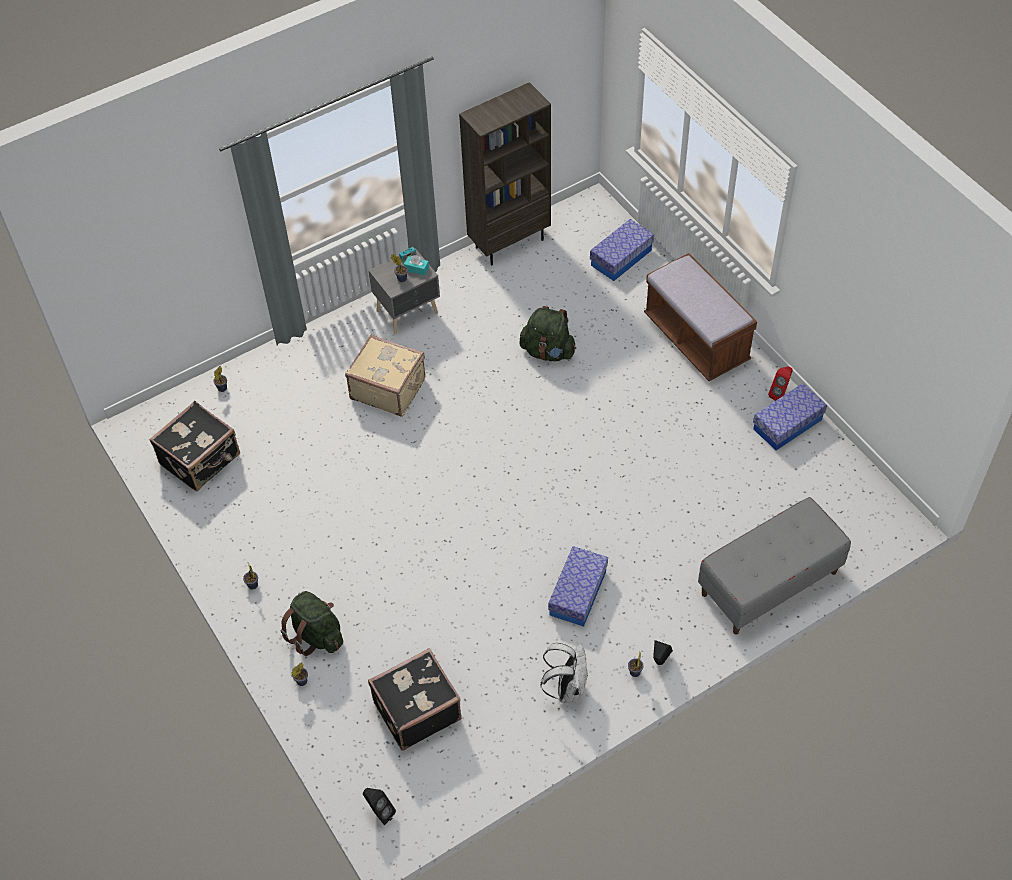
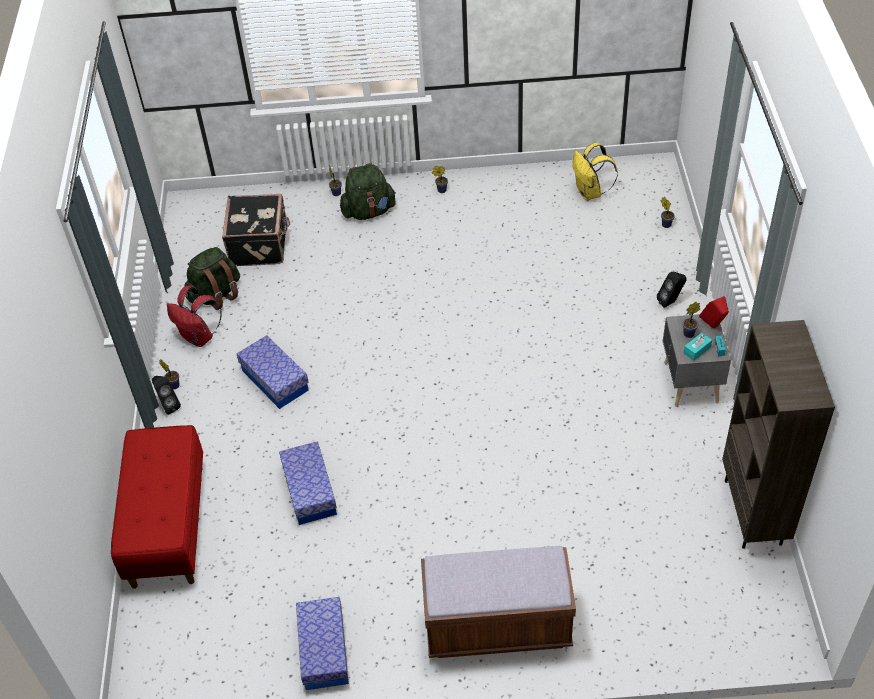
camera: 120 degrees right, 5 degrees down
(201, 460) = (590, 193): black suitcase -> yellow backpack
(379, 812) = (202, 202): black speaker -> black speaker (670, 302)
(388, 388) = (595, 334): beige suitcase -> none
(548, 351) = (565, 478): green backpack -> green backpack (215, 295)
(567, 688) = (199, 337): white backpack -> red backpack
(621, 258) = (671, 615): storage box -> storage box (310, 491)
(769, 583) = (167, 525): grey bench -> red bench
(780, 394) = (367, 668): red speaker -> red speaker (713, 326)

